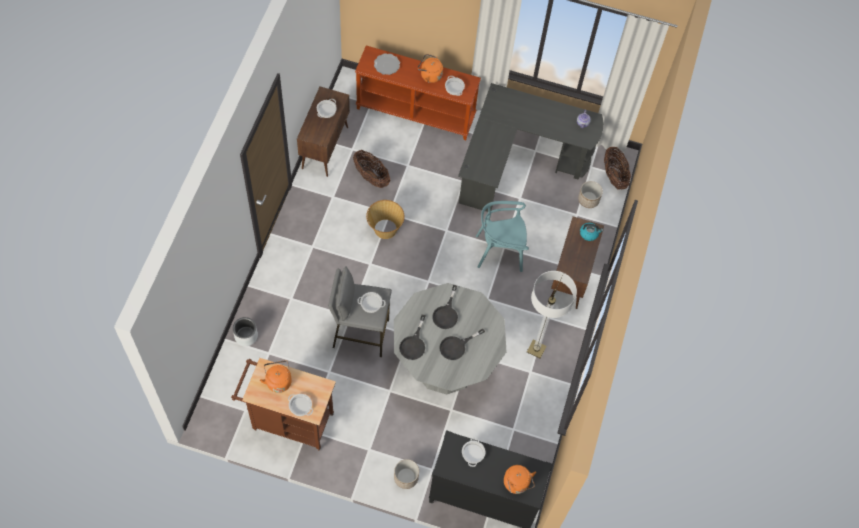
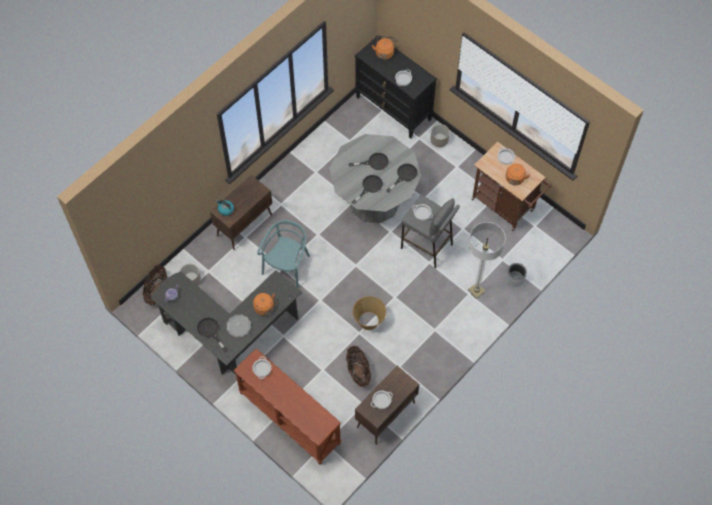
camera: 150 degrees left, 0 degrees up
(386, 65) = (309, 416): plate -> plate (239, 326)
(429, 75) = (277, 390): orange kettle -> orange kettle (265, 308)
(499, 251) = (287, 266): turquoise chair -> turquoise chair turned 90 degrees counterclockwise
(525, 105) = (210, 331): none -> black frying pan
(536, 349) = (302, 185): floor lamp -> floor lamp (476, 290)

